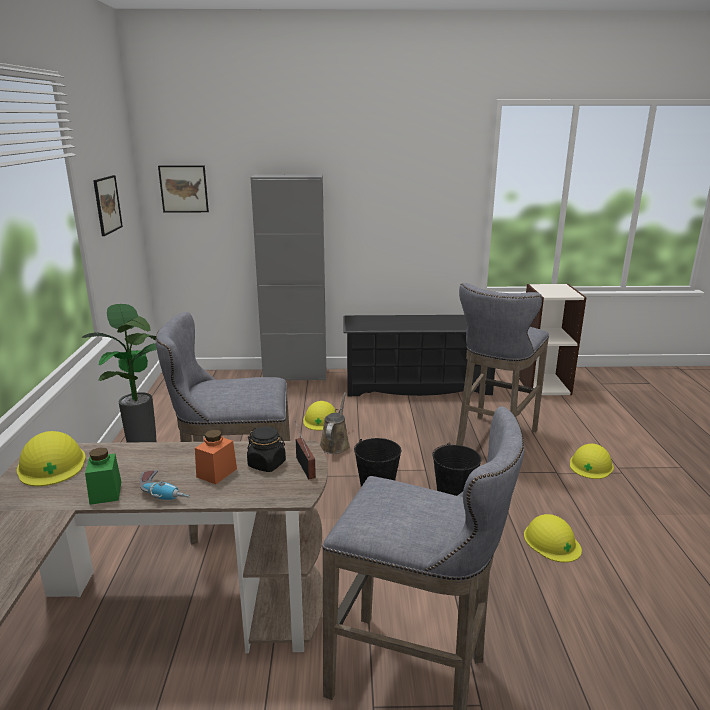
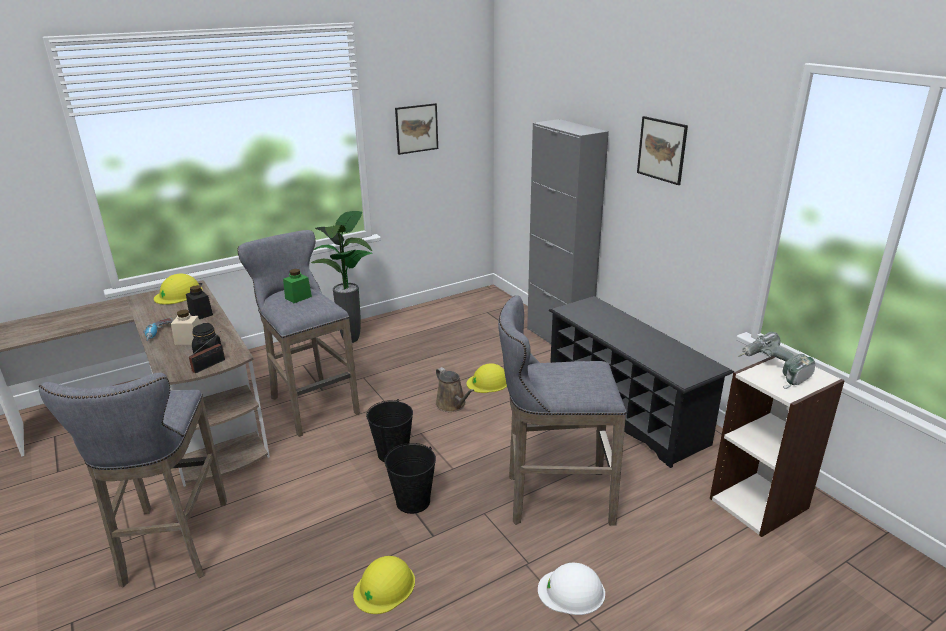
camera: 60 degrees right, 5 degrees up
(106, 493) = (153, 319): green jar -> green jar (298, 297)
(148, 457) = (201, 314): none -> black jar
(184, 189) = (516, 122): picture -> picture (662, 150)
(216, 473) = (189, 340): orange jar -> beige jar
(335, 444) = (452, 405): brown watering can -> brown watering can turned 75 degrees clockwise
(547, 291) = (773, 371): none -> power drill
(591, 465) = (571, 591): yellow hard hat -> white hard hat

